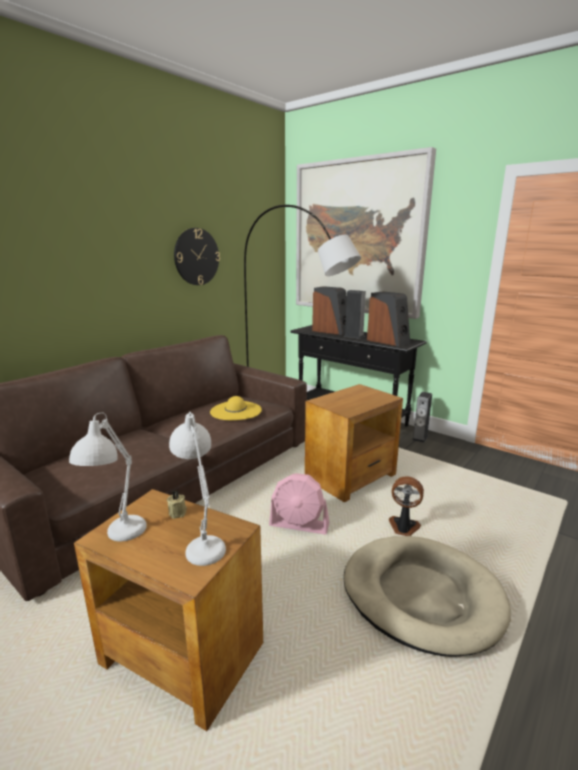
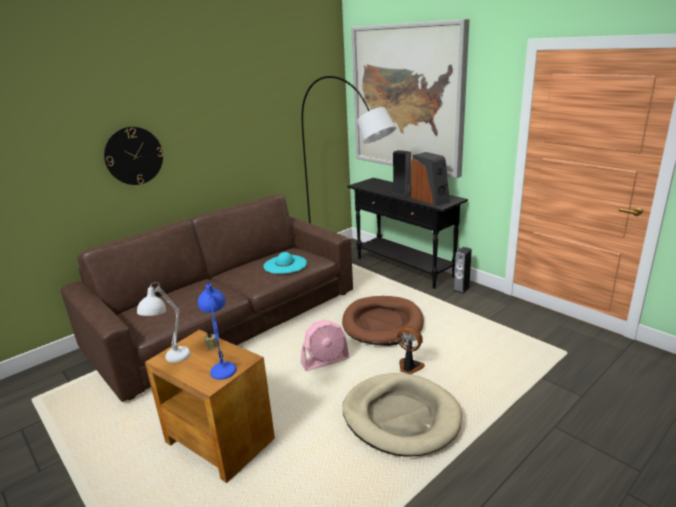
camera: 10 degrees right, 5 degrees up
(196, 257) = (256, 125): wall clock -> wall clock (134, 156)
(202, 540) = (223, 364): white table lamp -> blue table lamp
(236, 411) = (285, 264): yellow hat -> turquoise hat
(299, 525) = (325, 361): pink fan -> pink fan turned 45 degrees counterclockwise
(331, 331) = (384, 187): speaker -> none
(351, 477) = (382, 323): brown side table -> brown dog bed

